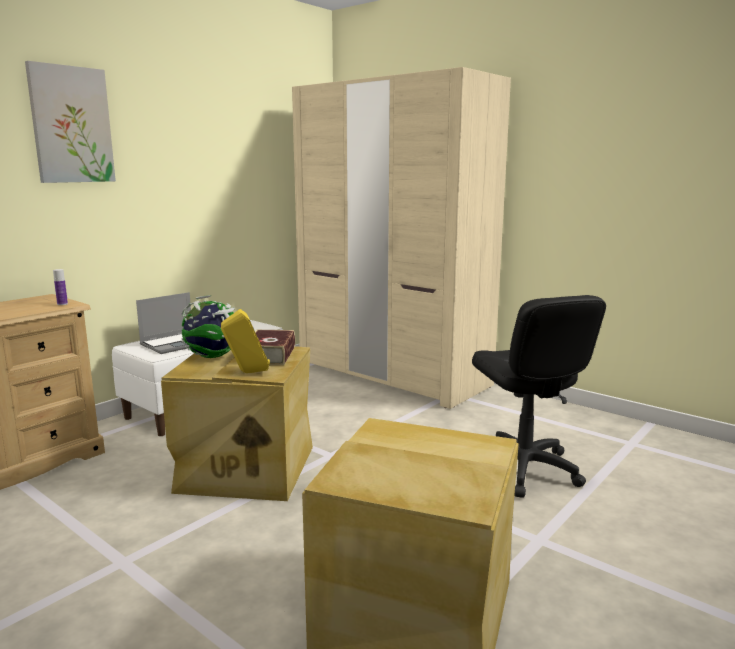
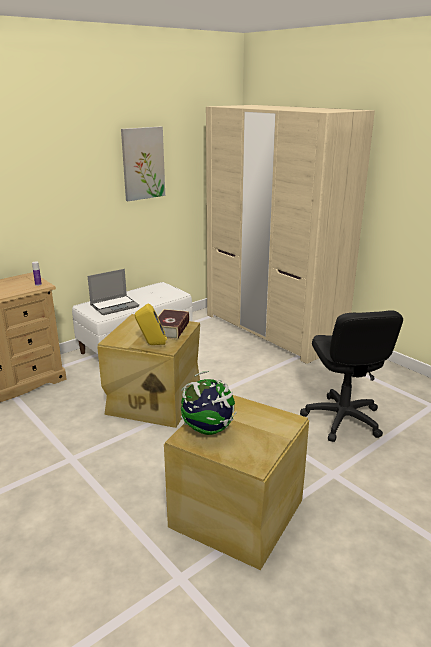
camera: 10 degrees right, 10 degrees up
(71, 125) = (43, 155): picture -> picture (143, 163)
(212, 357) = (133, 327): globe -> globe (208, 430)

